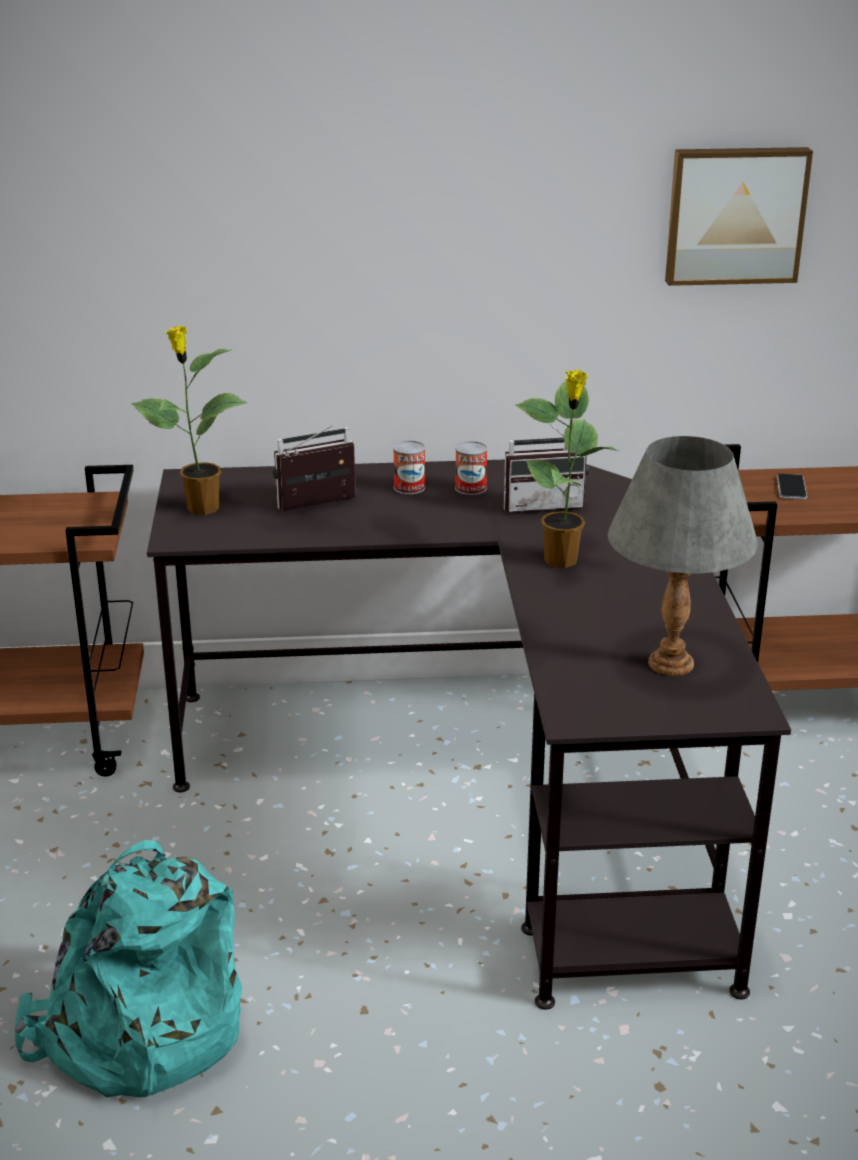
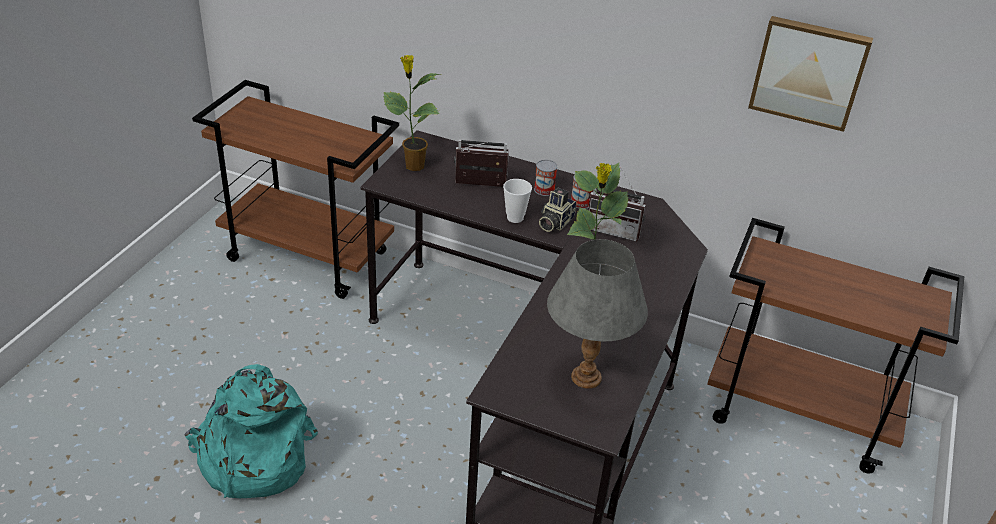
camera: 25 degrees right, 10 degrees up
(402, 527) = (515, 218): none -> cup
(459, 517) = (554, 222): none -> camera
(791, 488) = (802, 270): phone -> none

